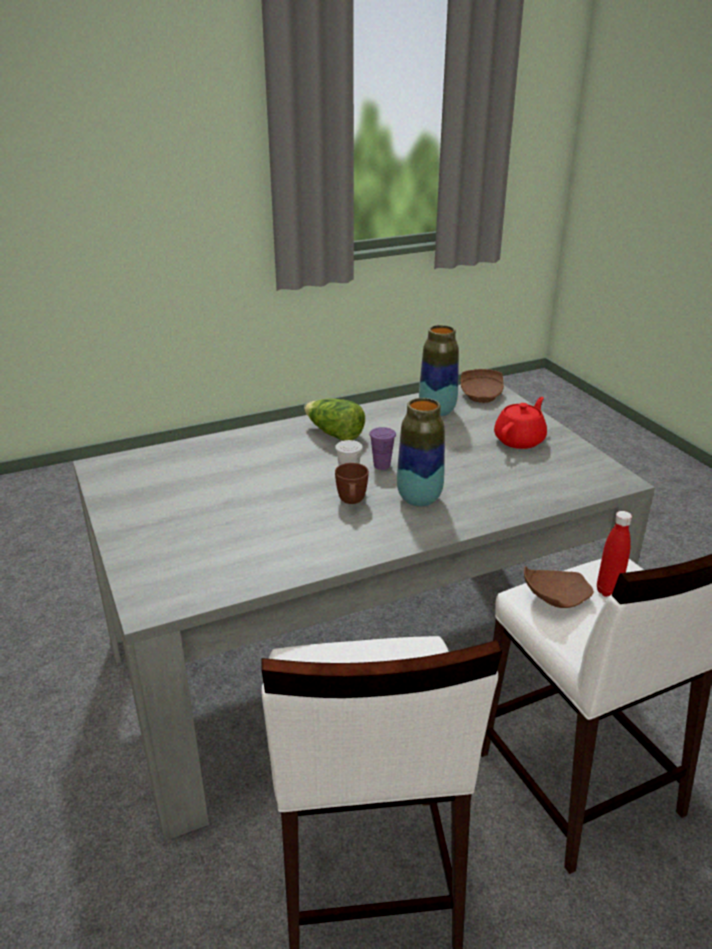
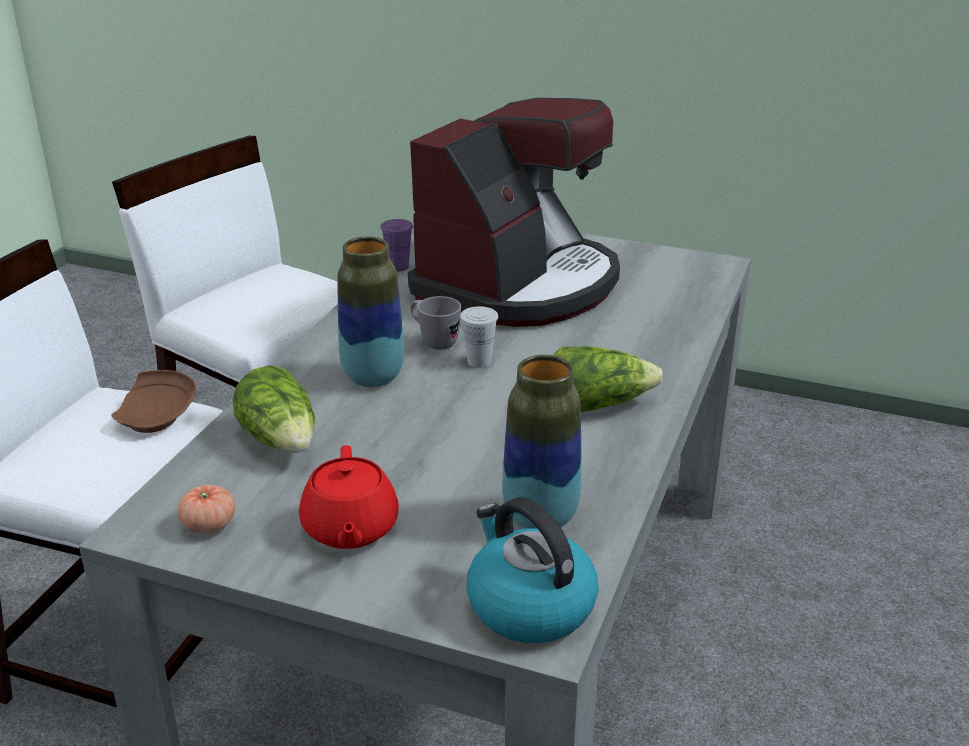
camera: 135 degrees right, 0 degrees up
(230, 515) = (519, 285): none -> coffee machine
(352, 503) = (434, 342): brown mug -> grey mug
(382, 465) = (472, 393): purple cup -> purple cup (398, 267)
(482, 395) = (528, 605): brown plate -> kettle
(511, 489) = (281, 440): none -> lettuce
(583, 468) = (209, 525): none -> tomato
(608, 591) = (100, 449): red bottle -> none

